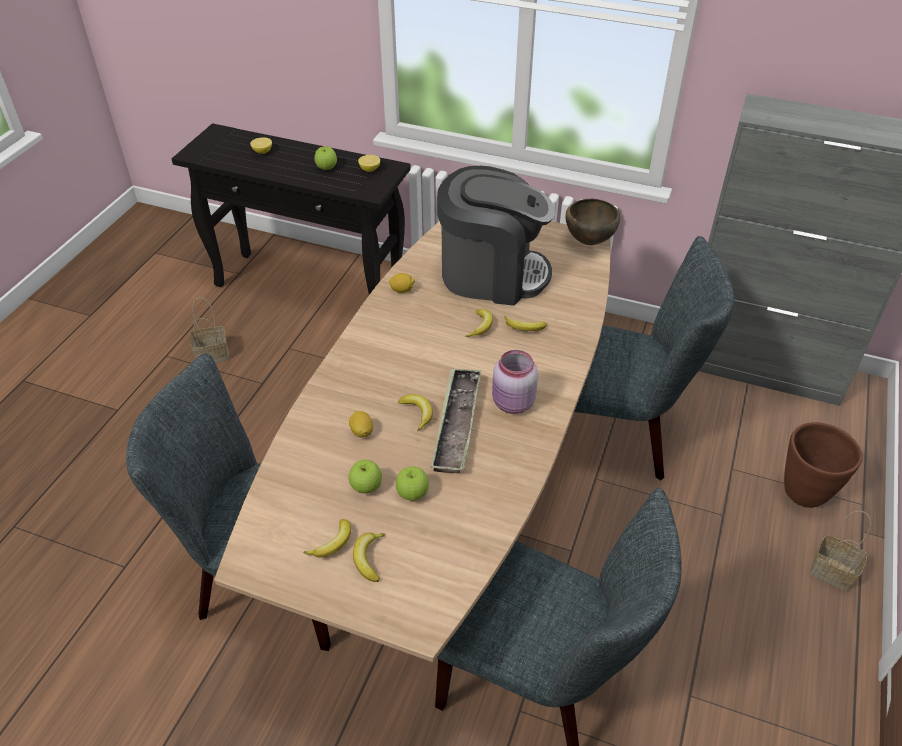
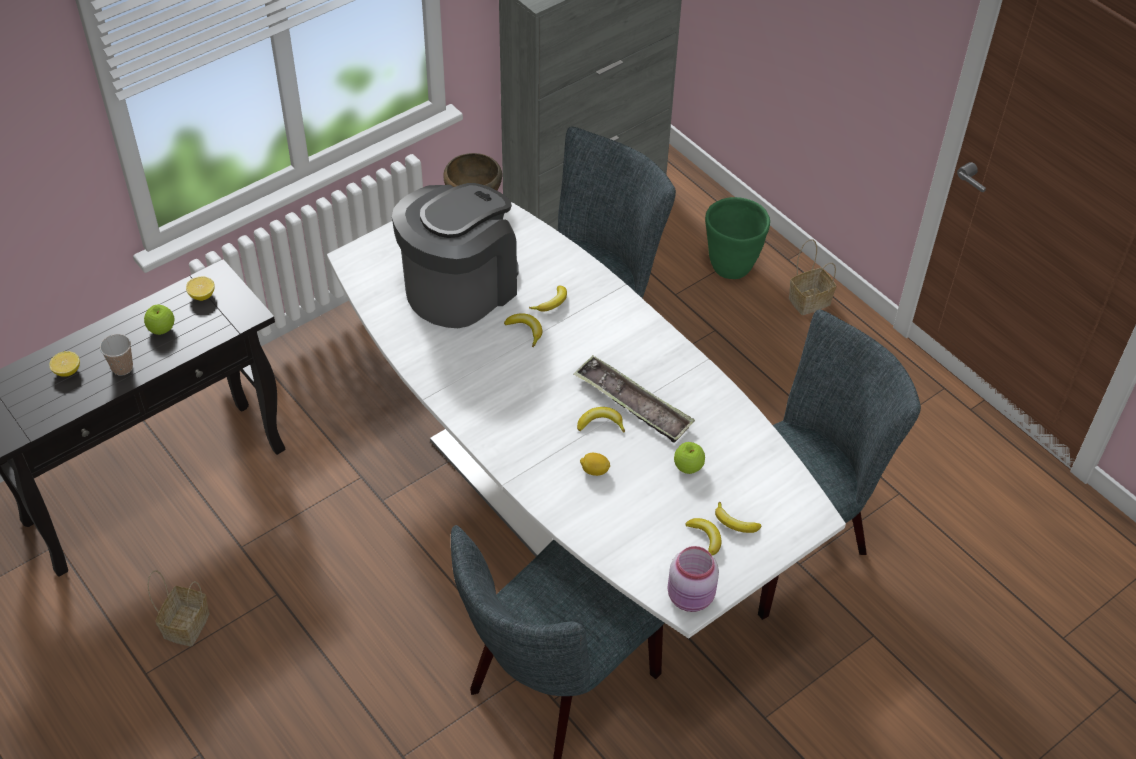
camera: 60 degrees left, 5 degrees up
(281, 168) = (122, 368): none -> cup
(366, 487) = (660, 494): apple -> none
(402, 290) = (427, 361): lemon -> none
(450, 502) = (565, 506): brown dining table -> white dining table
(513, 404) = (636, 357): pink jar -> pink jar (691, 597)
(804, 492) = (731, 266): brown planter -> green planter

